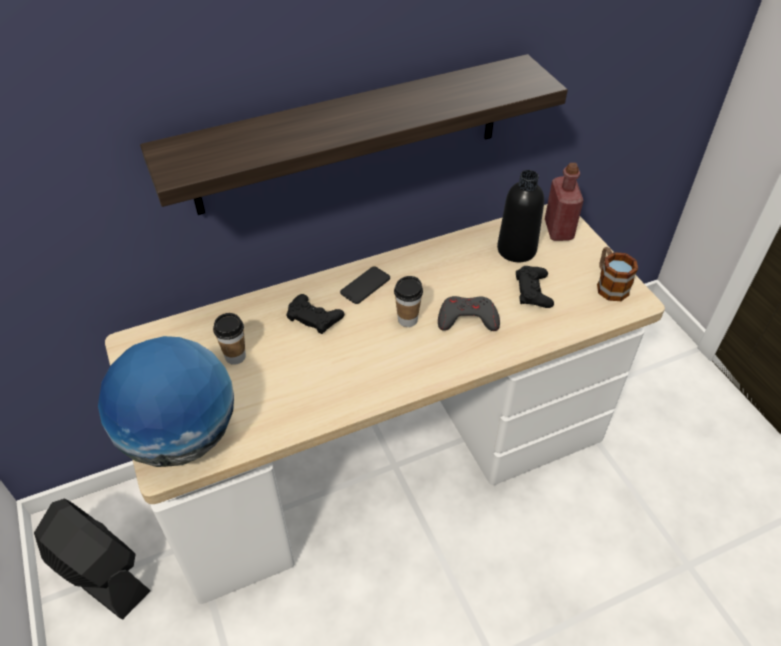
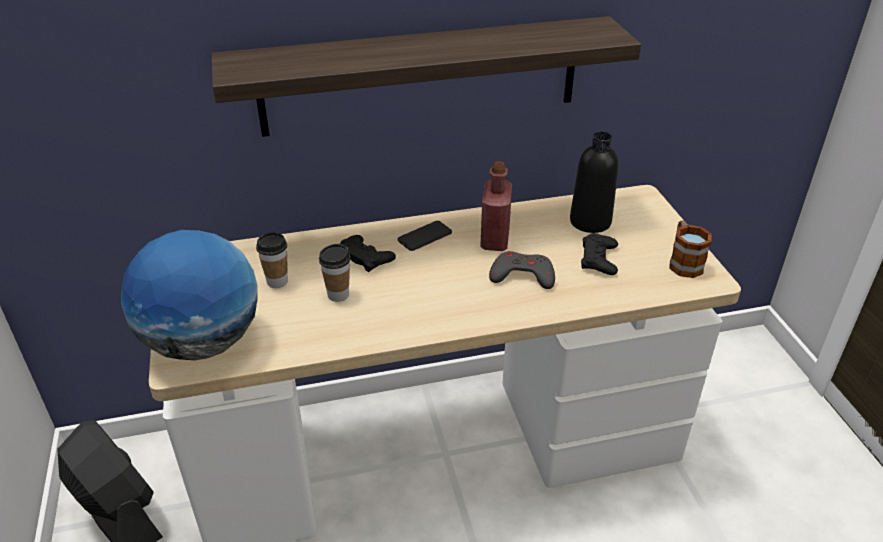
camera: 10 degrees right, 10 degrees down
(407, 320) = (459, 270): cup -> cup (338, 295)
(558, 230) = (639, 209): red bottle -> red bottle (494, 240)

